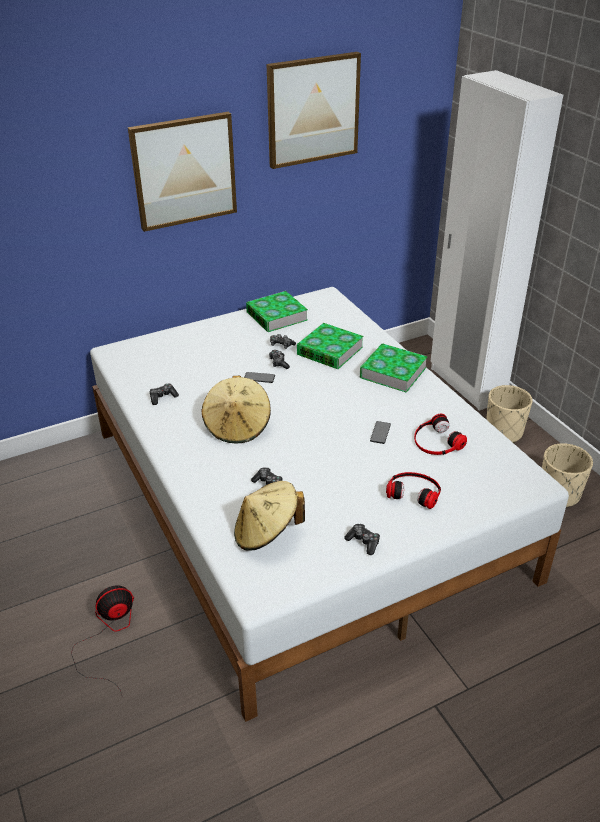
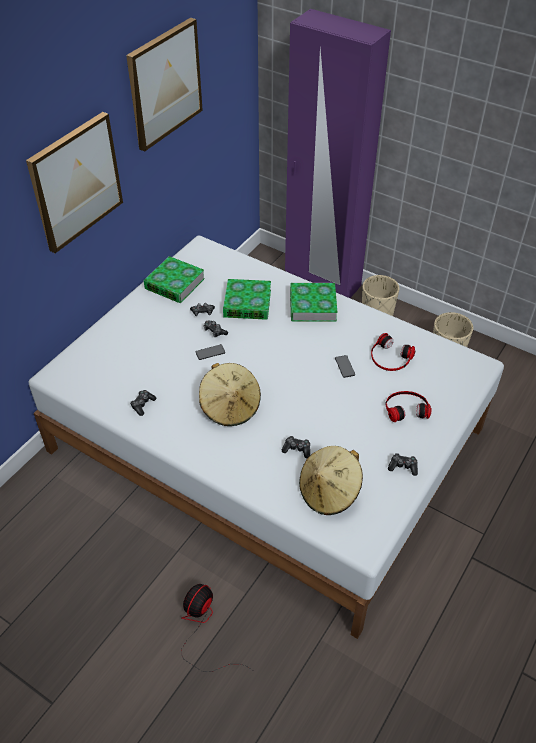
camera: 30 degrees left, 10 degrees up
(466, 385) = (322, 281): white wardrobe -> purple wardrobe

